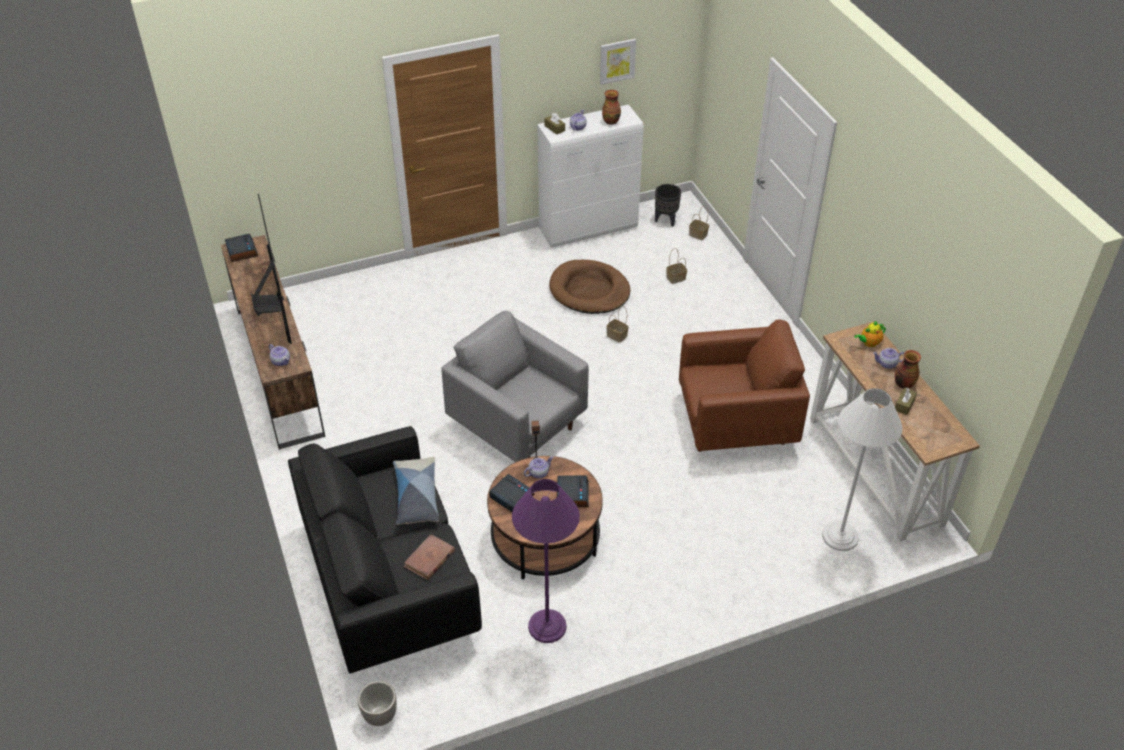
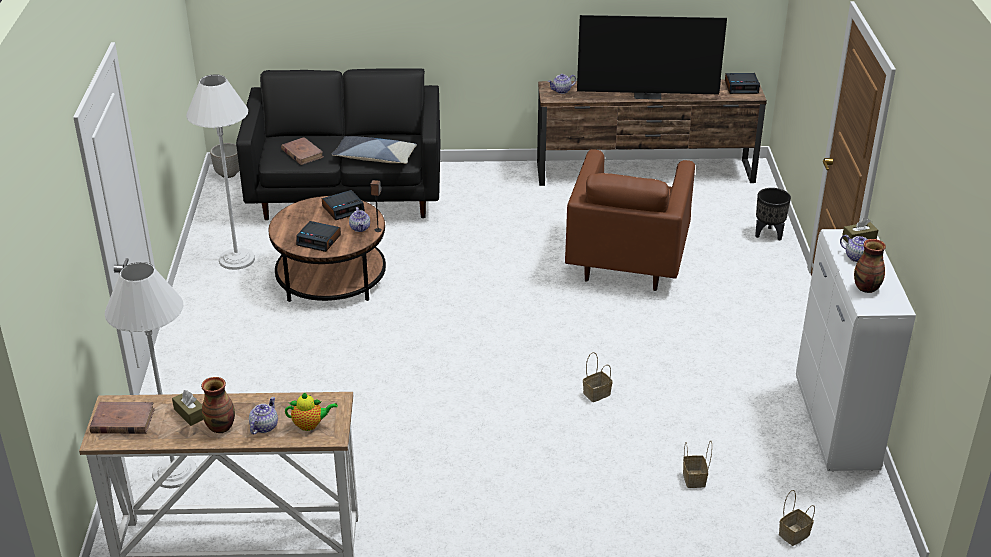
camera: 110 degrees right, 10 degrees down
(518, 425) = (488, 291): grey armchair -> none
(547, 626) = (237, 259): purple floor lamp -> white floor lamp
(589, 290) = (695, 392): brown dog bed -> none
(617, 61) = (931, 236): picture -> none
(665, 220) = (840, 509): black planter -> black planter (768, 234)
(735, 424) = (391, 446): brown armchair -> brown armchair (627, 259)
(869, 343) = (310, 425): teapot -> teapot turned 90 degrees clockwise
(938, 436) = (122, 421): none -> brown book

